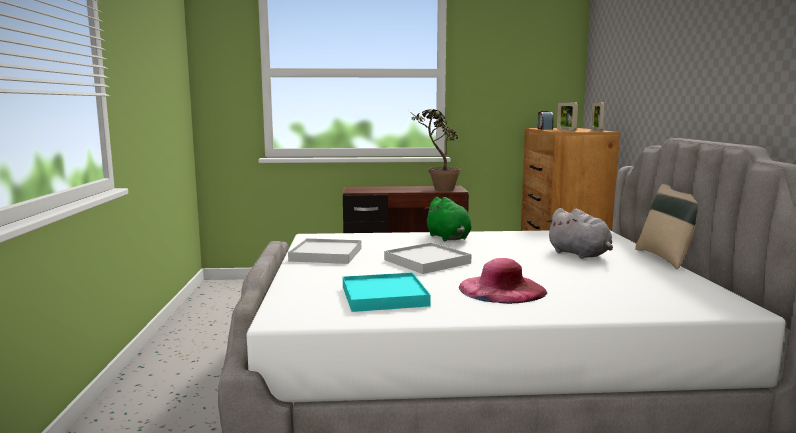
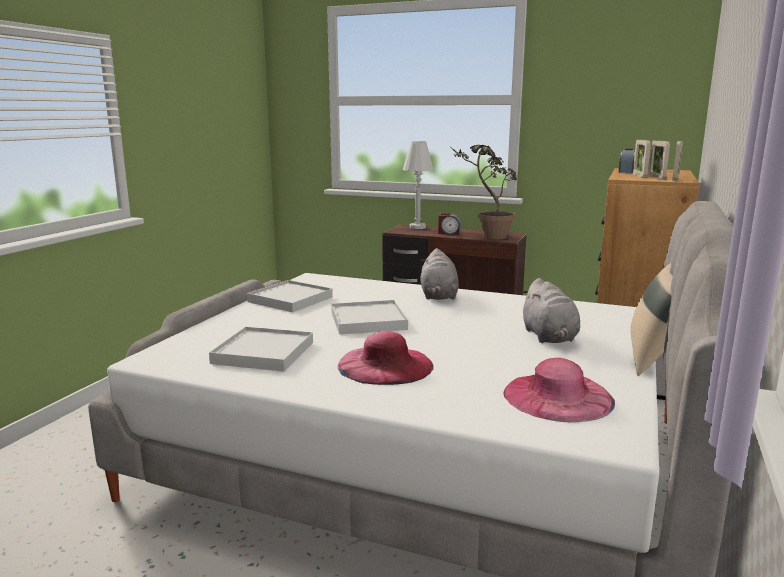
camera: 25 degrees right, 5 degrees up
(365, 187) = (417, 227): none -> white table lamp
(384, 296) = (263, 353): turquoise tray -> white tray
(401, 189) = (449, 233): none -> alarm clock
(449, 238) = (438, 296): green plush toy -> grey plush toy
(582, 130) = (656, 178): none -> picture frame
(655, 289) = (557, 396): none -> pink hat

